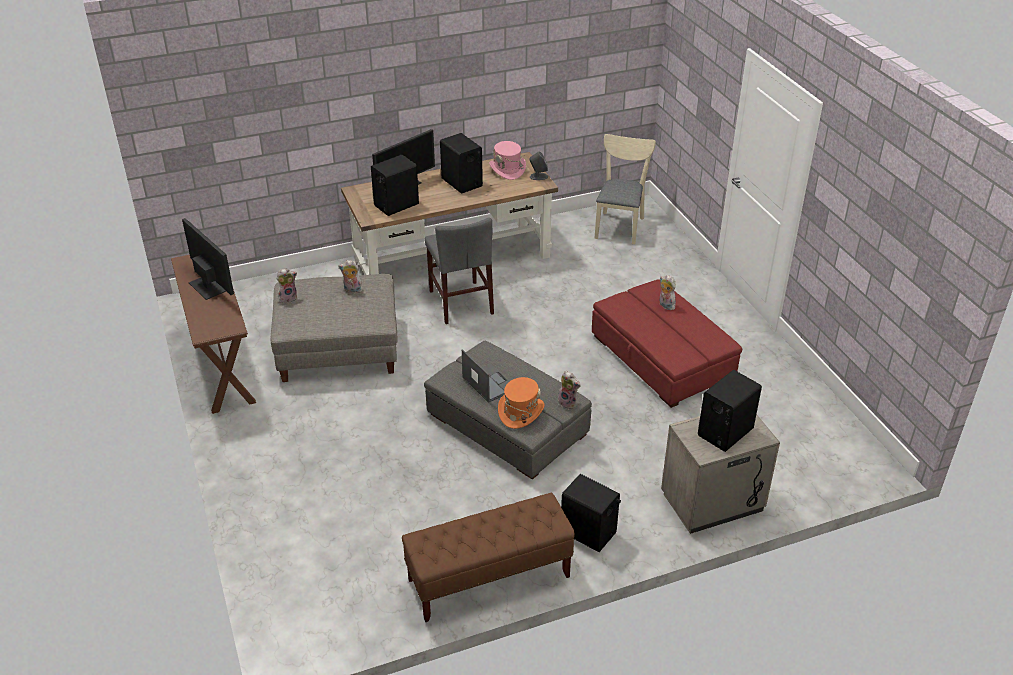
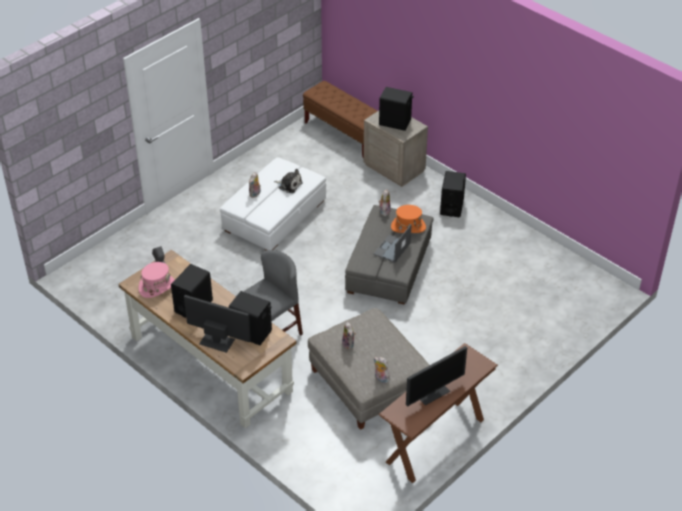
camera: 115 degrees left, 5 degrees up
(208, 286) = (432, 392): monitor -> monitor turned 150 degrees counterclockwise
(488, 579) = (513, 233): brown bench -> brown bench (344, 134)
(620, 225) = (108, 278): beige chair -> none
(662, 357) = (274, 215): red ottoman -> white ottoman
(669, 336) = (289, 185): none -> plush toy

